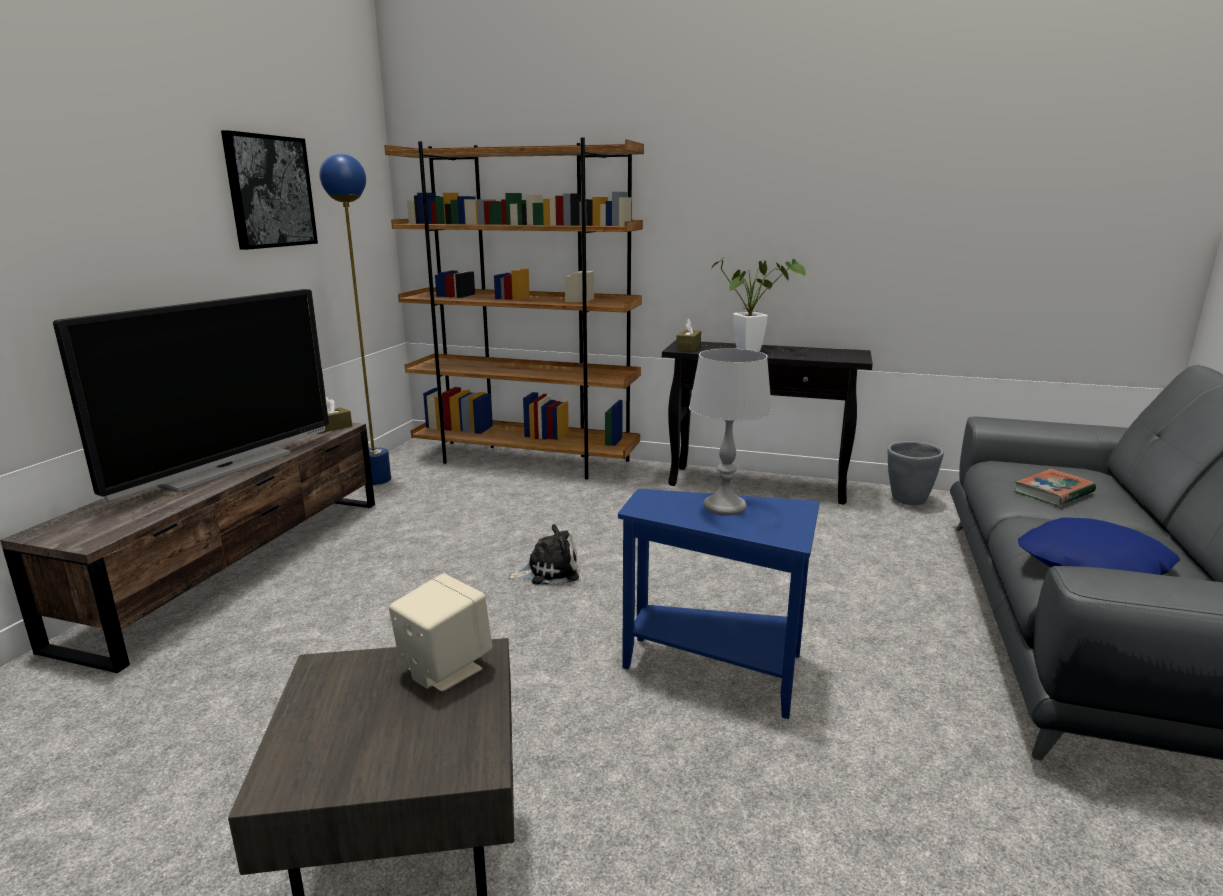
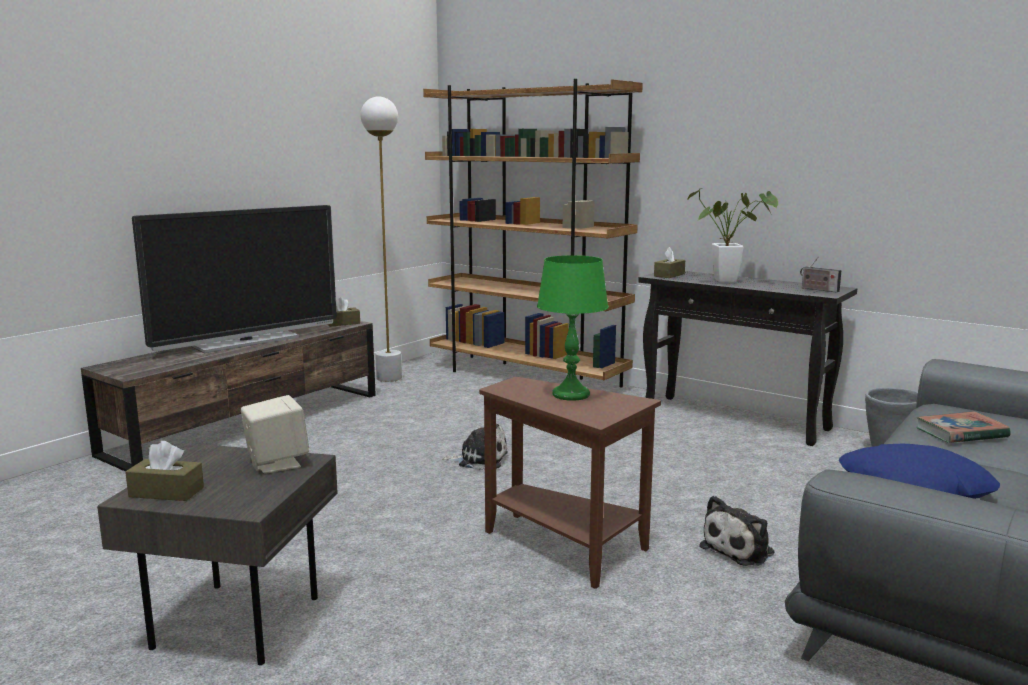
camera: 20 degrees right, 5 degrees down
(270, 191) = (319, 128): picture -> none
(324, 761) = (166, 492): none -> brown tissue box
(376, 480) = (389, 378): blue floor lamp -> white floor lamp
(719, 670) = (566, 548): blue side table -> brown side table
(724, 507) = (570, 395): grey table lamp -> green table lamp
(842, 355) = (818, 289): none -> radio
(878, 636) = (740, 549): none -> plush toy

